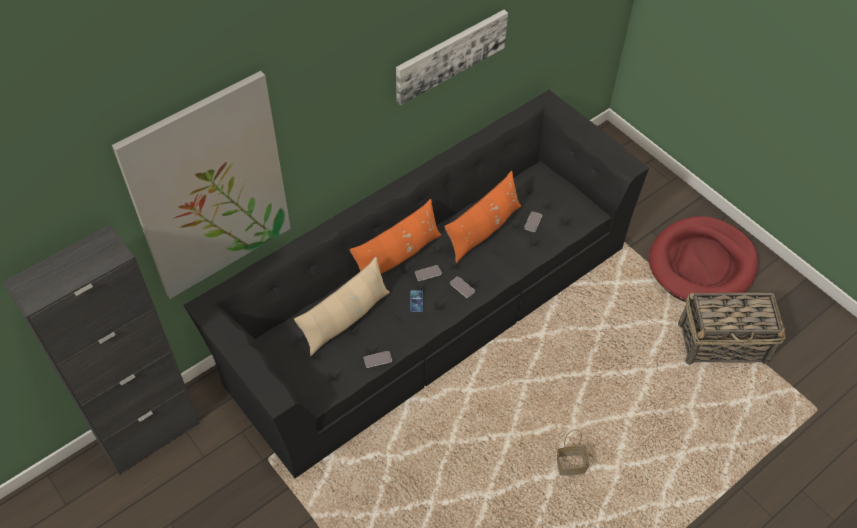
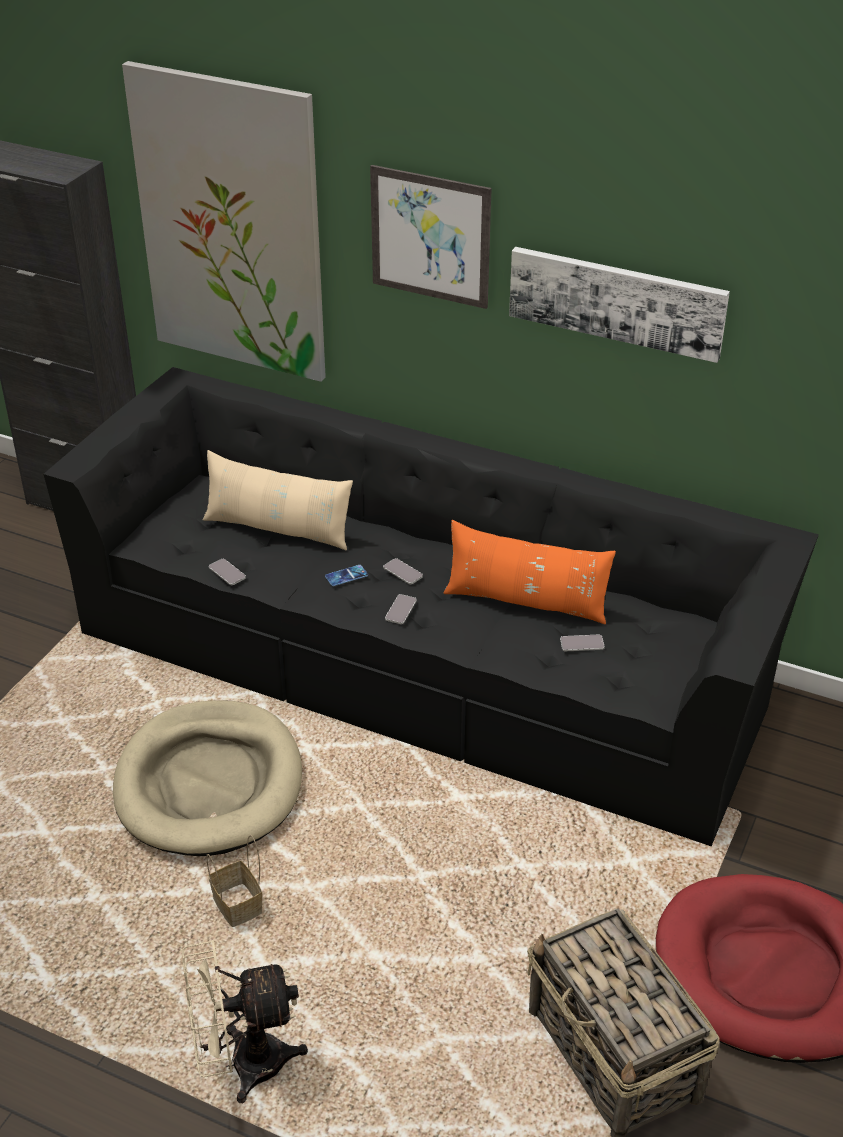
camera: 65 degrees right, 15 degrees down
(346, 98) = (430, 237): none -> picture
(398, 256) = (417, 542): orange pillow -> none
(471, 449) = (209, 783): none -> beige dog bed
(674, 498) = (243, 1064): none -> beige fan

